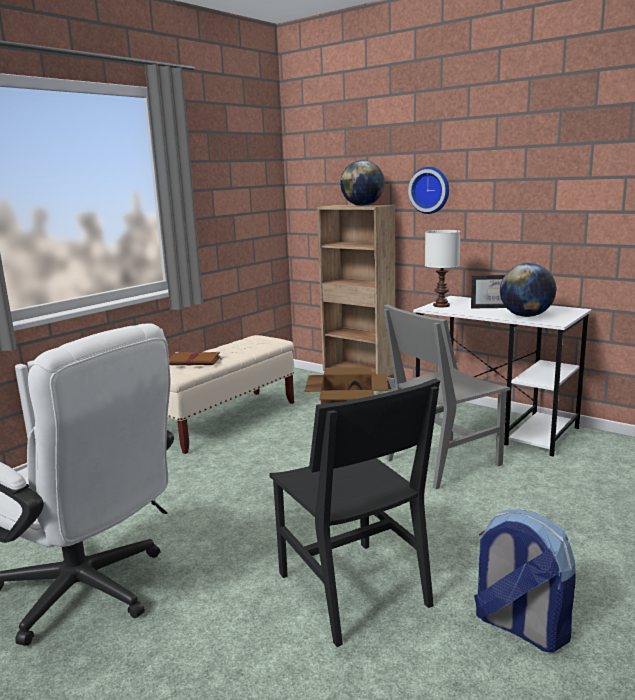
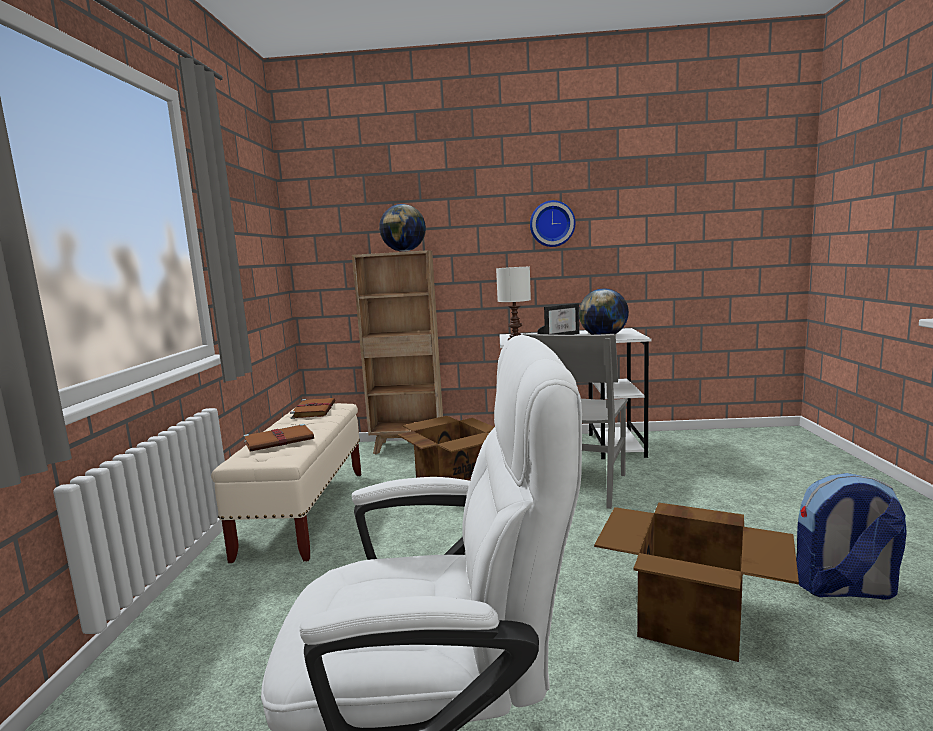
camera: 35 degrees left, 5 degrees down
(253, 341) = (314, 410): none -> brown book
(352, 589) = (693, 621): black chair -> cardboard box
(430, 190) = (469, 234): wall clock -> wall clock (552, 224)

